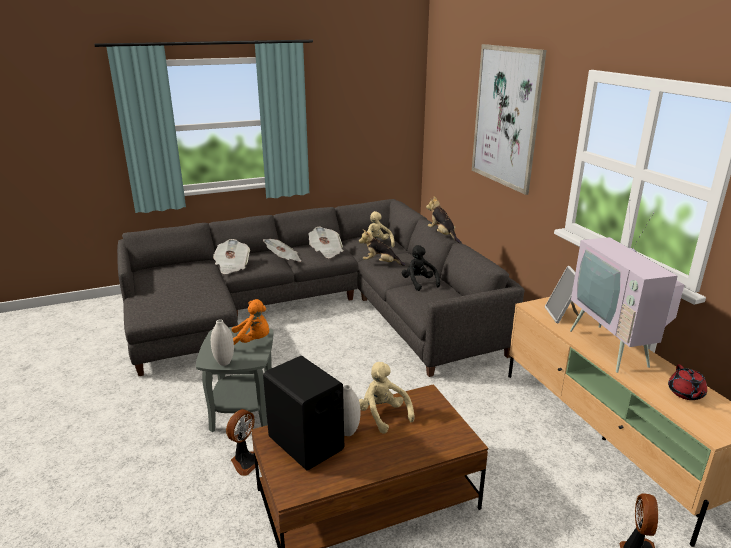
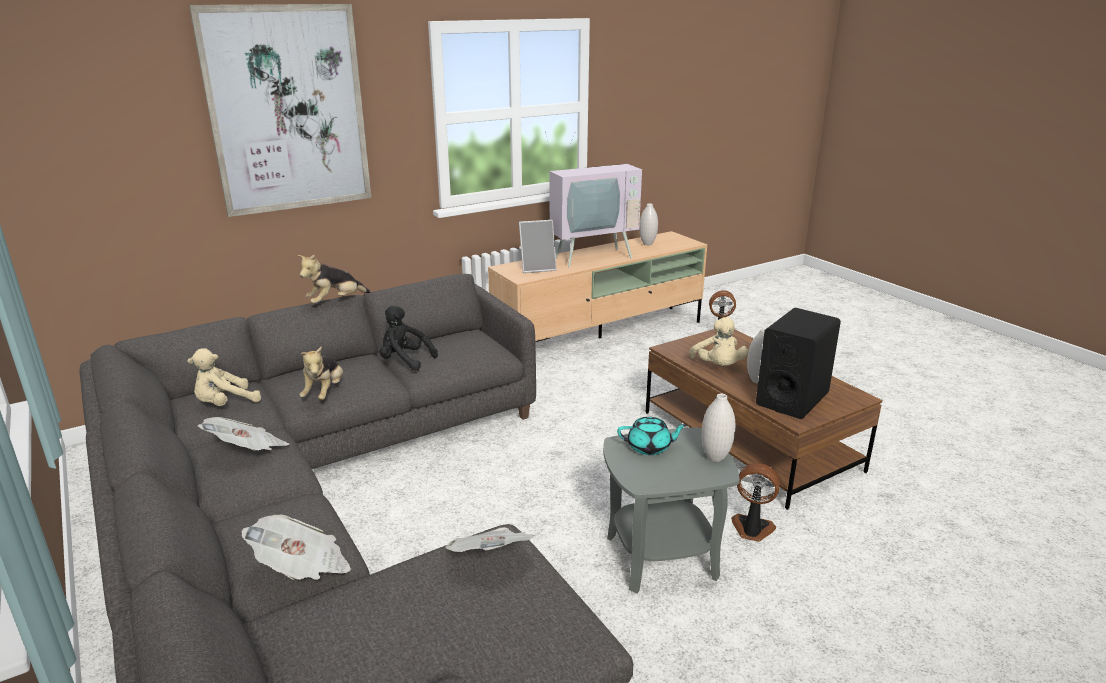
camera: 100 degrees left, 0 degrees up
(251, 341) = (650, 447): orange plush toy -> turquoise teapot
(283, 259) = (279, 498): newspaper -> newspaper (491, 558)
(383, 415) = (718, 367): beige plush toy -> beige plush toy turned 60 degrees counterclockwise
(419, 283) = (405, 361): black plush toy -> black plush toy turned 60 degrees clockwise
(685, 393) = (647, 244): red teapot -> white vase

